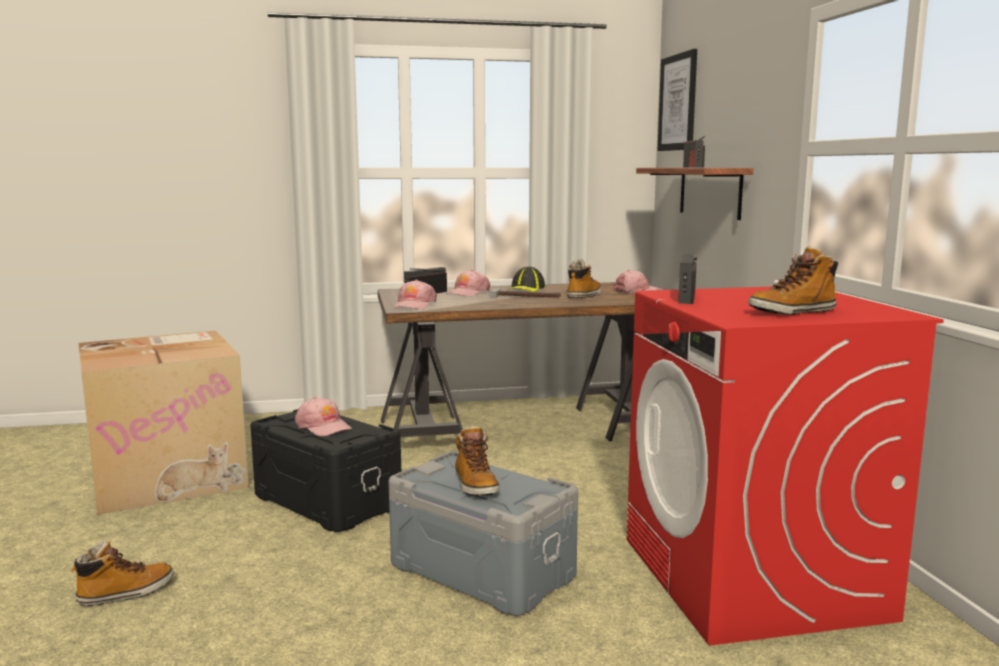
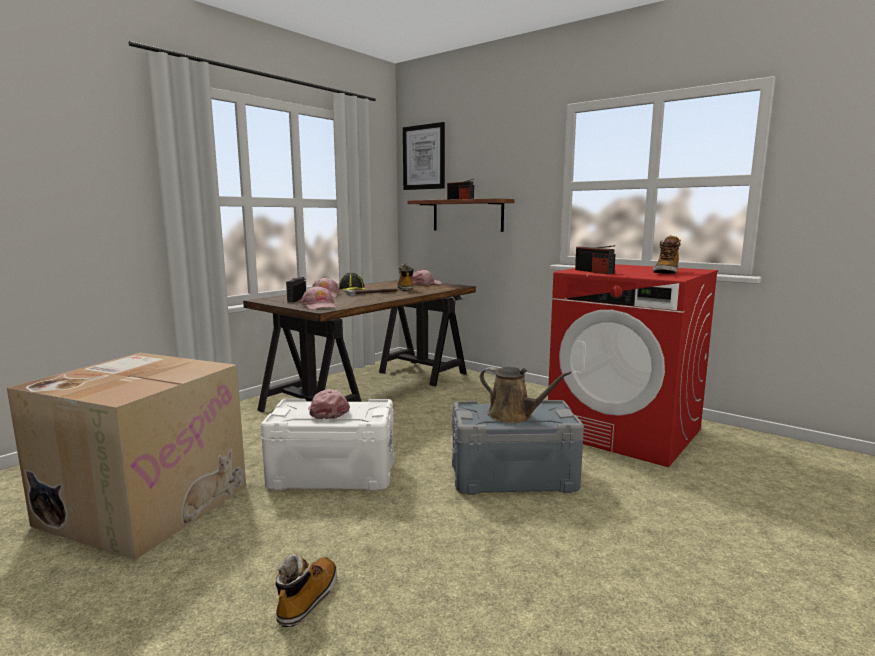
camera: 40 degrees left, 0 degrees up
(323, 427) = (327, 411): pink cap -> pink cap turned 120 degrees counterclockwise
(328, 501) = (333, 473): black storage box -> white storage box
(475, 485) = (513, 416): boot -> brown watering can

